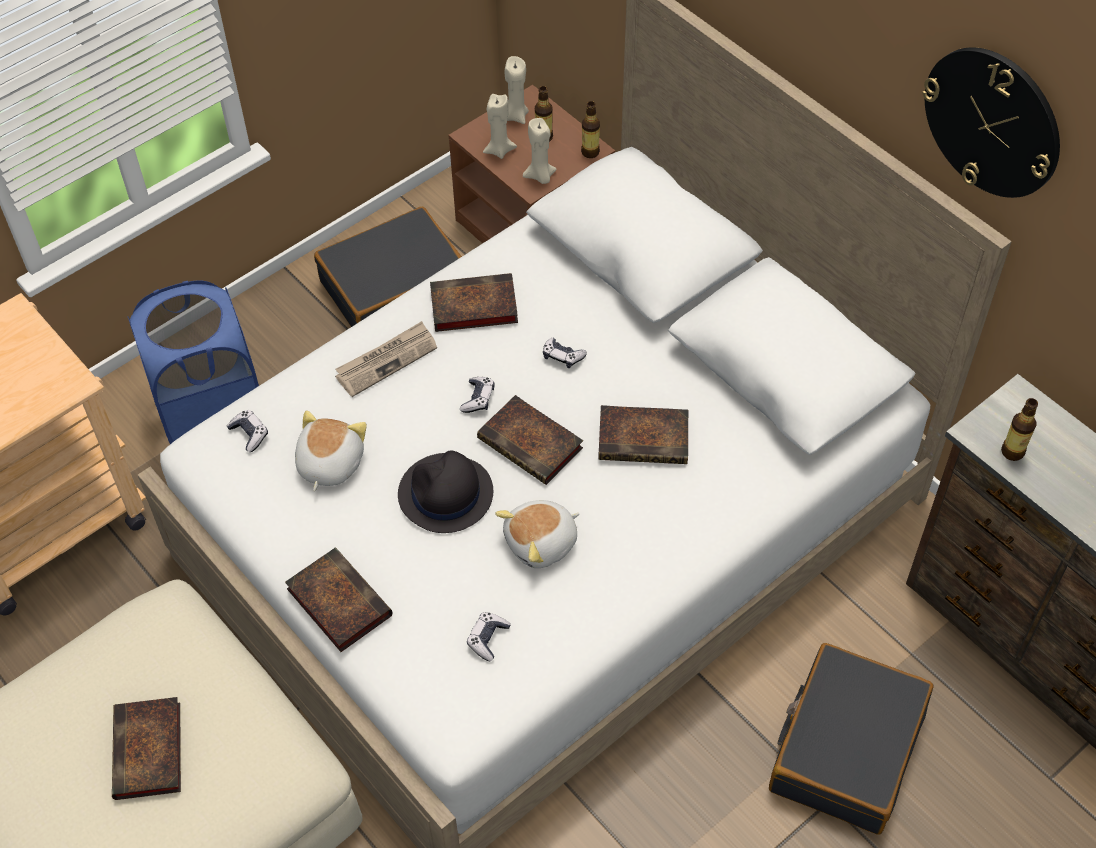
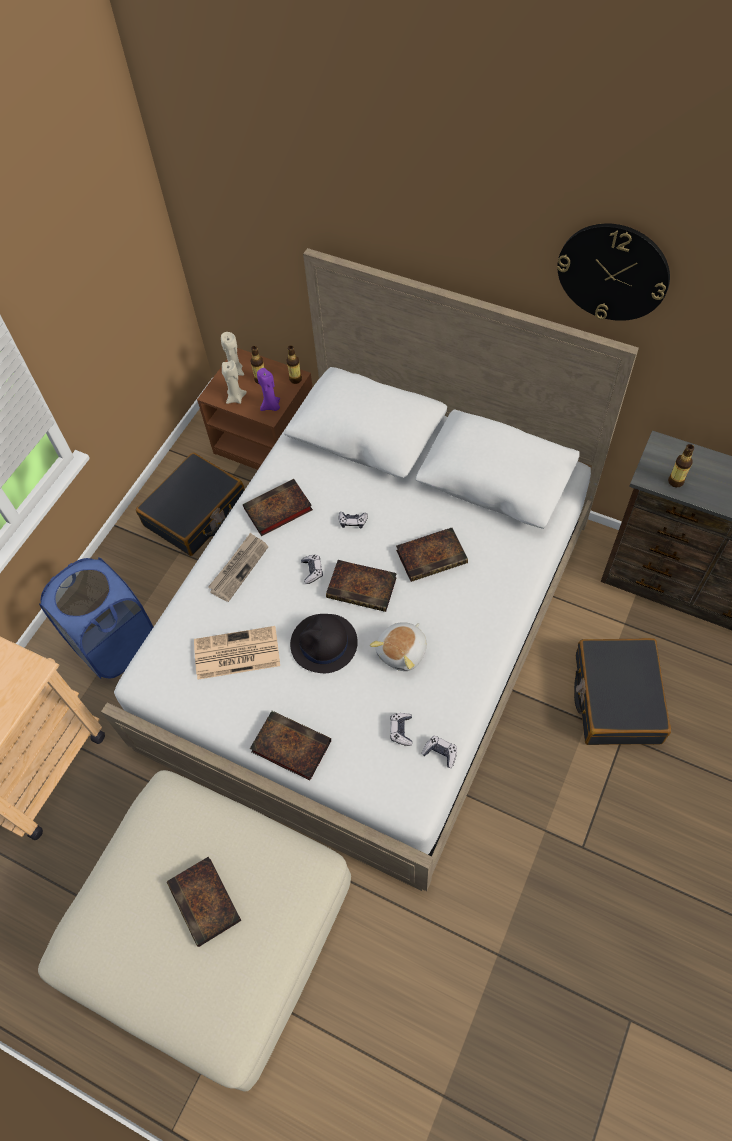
camera: 20 degrees left, 5 degrees up
(249, 434) = (171, 654): game controller -> game controller (440, 753)
(328, 464) = (235, 654): plush toy -> newspaper
(540, 176) = (271, 406): beige candle -> purple candle

